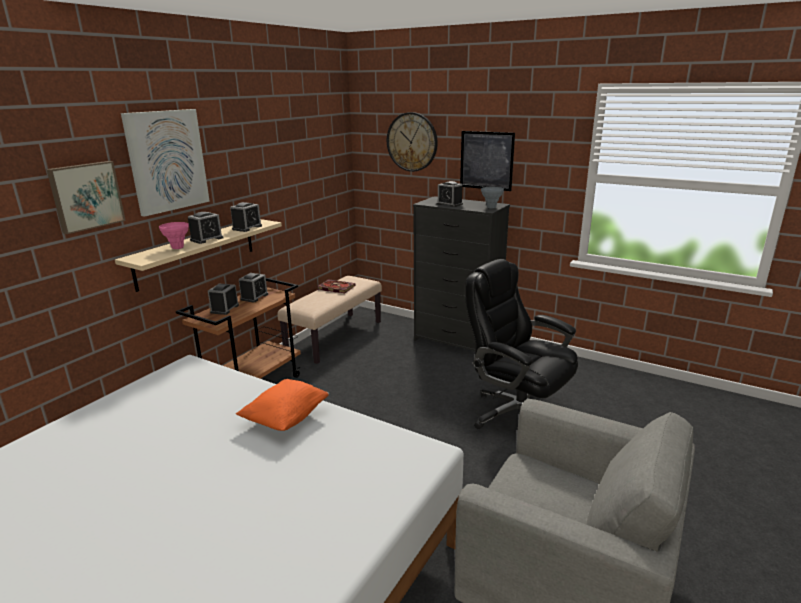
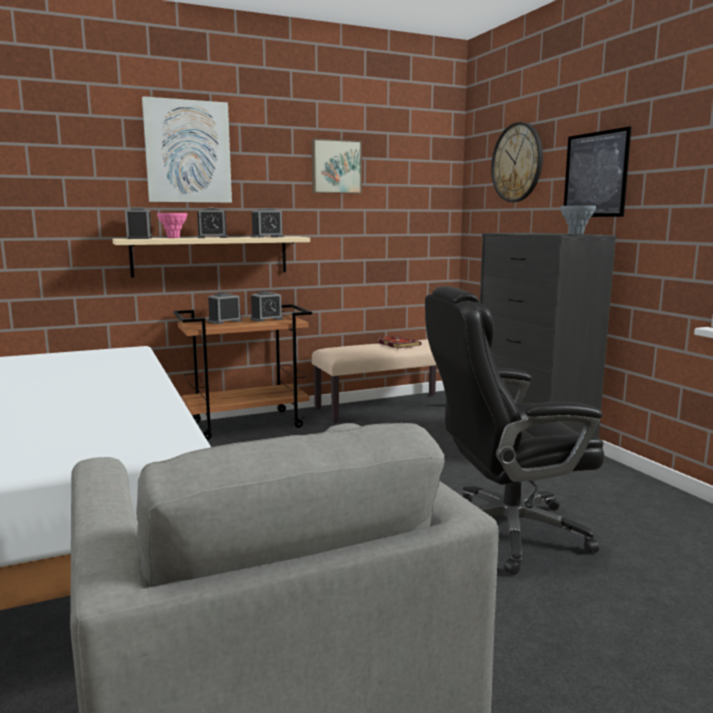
camera: 35 degrees right, 10 degrees down
(86, 196) = (92, 170): picture -> picture (336, 167)
(286, 418) = (116, 392): orange pillow -> none
(449, 204) = (527, 233): alarm clock -> alarm clock (139, 238)
(517, 414) = (505, 532): black office chair -> black office chair turned 90 degrees counterclockwise

